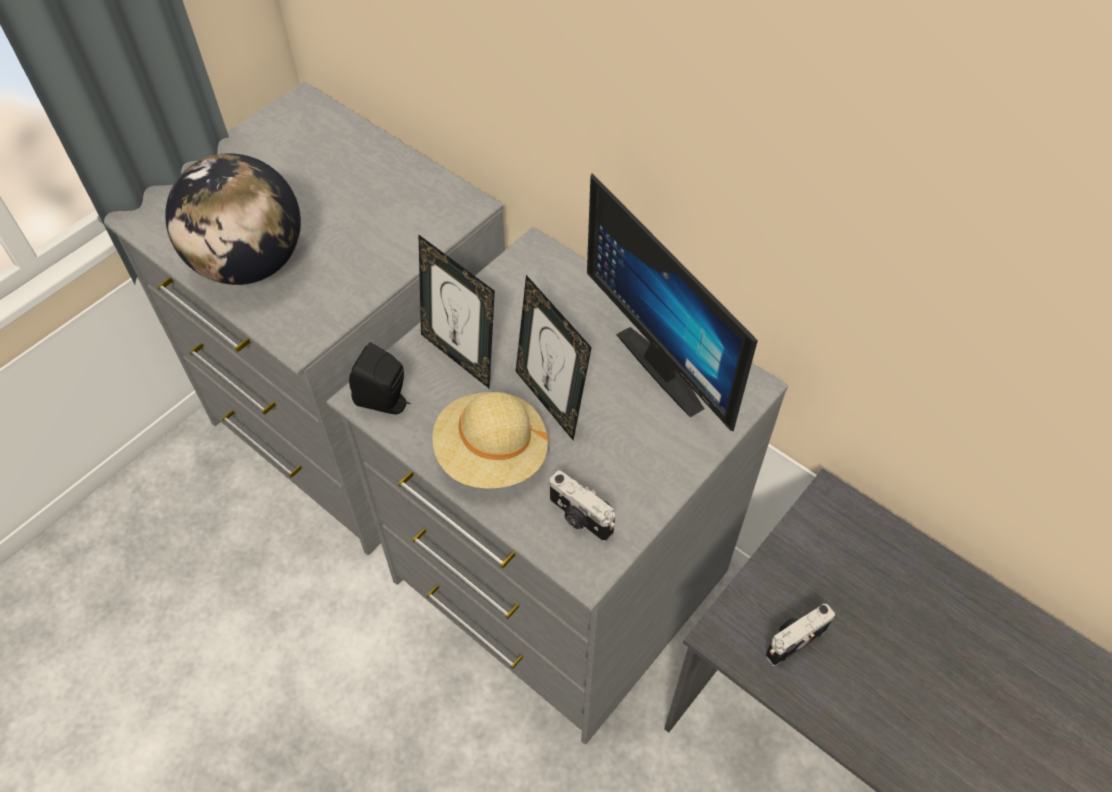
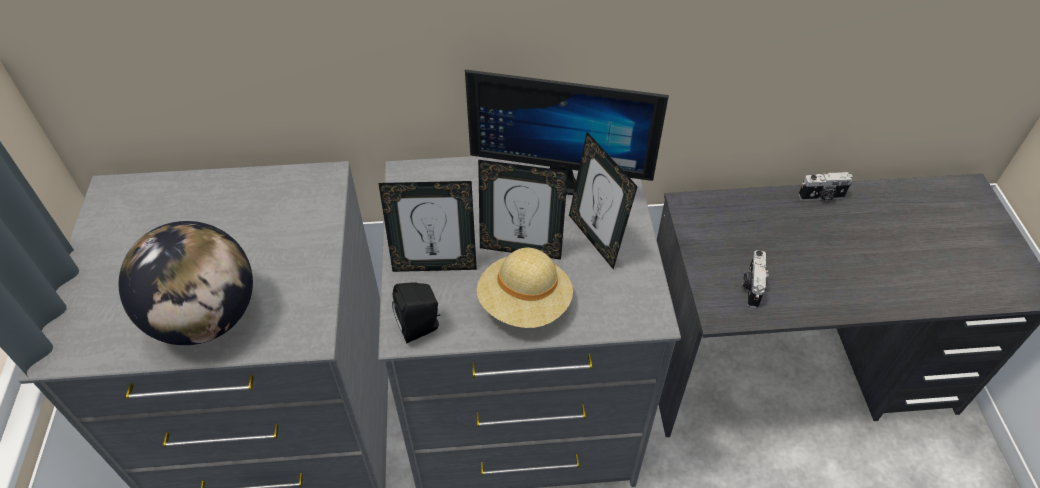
camera: 45 degrees left, 5 degrees down
(579, 518) = (616, 296): camera -> camera (822, 197)
(630, 448) = (596, 239): none -> picture frame

